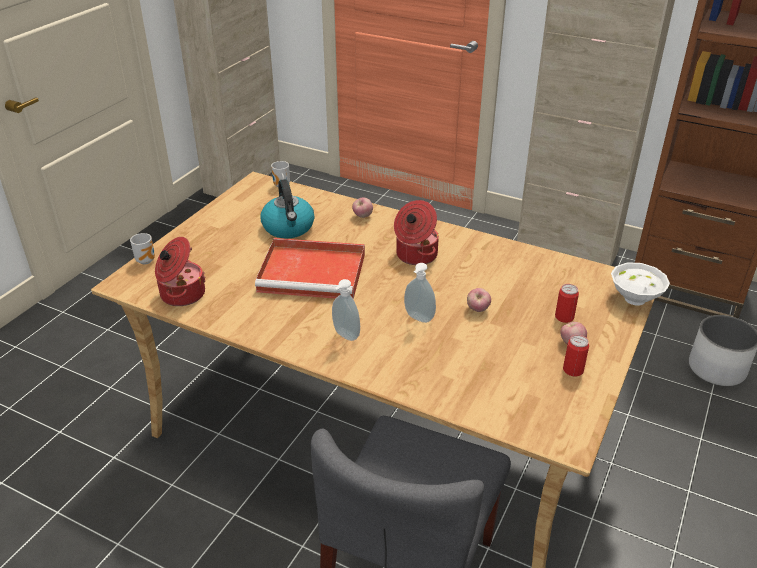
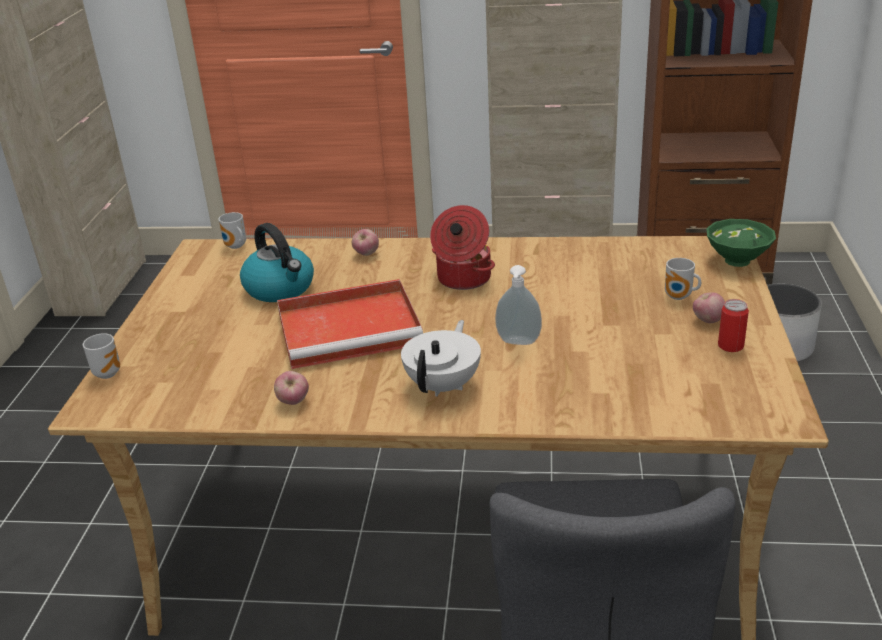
camera: 20 degrees left, 5 degrees down
(181, 294) = (189, 398): cooking pot -> none
(345, 336) = (444, 385): soap dispenser -> white teapot
(477, 310) = (579, 315): apple -> apple (293, 402)
(564, 317) = (679, 297): can -> mug
(635, 300) = (739, 261): white bowl -> green bowl

